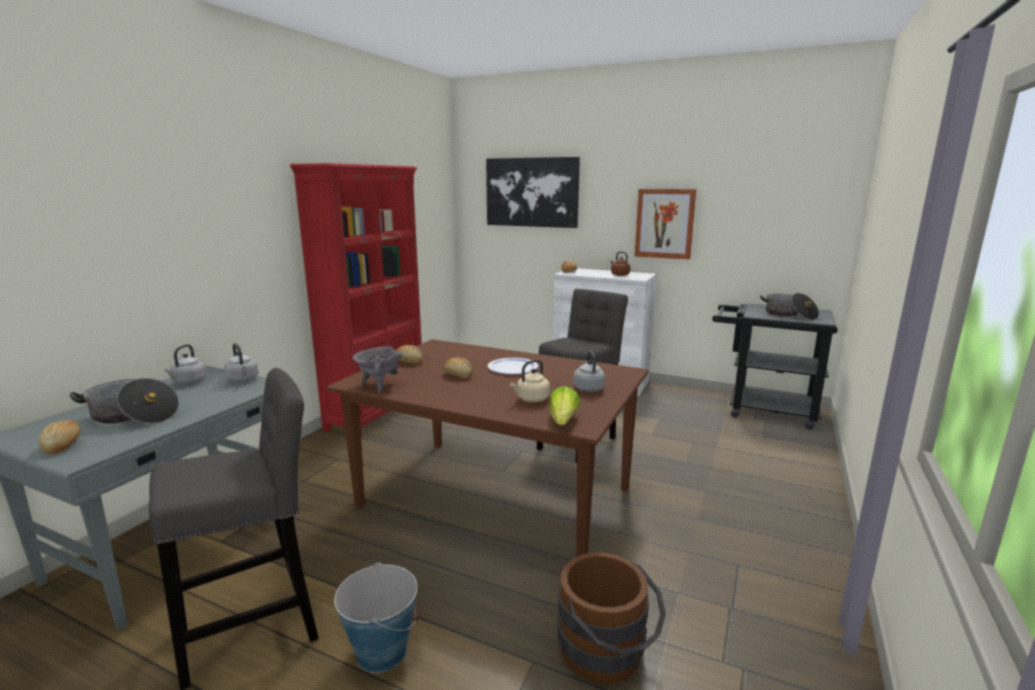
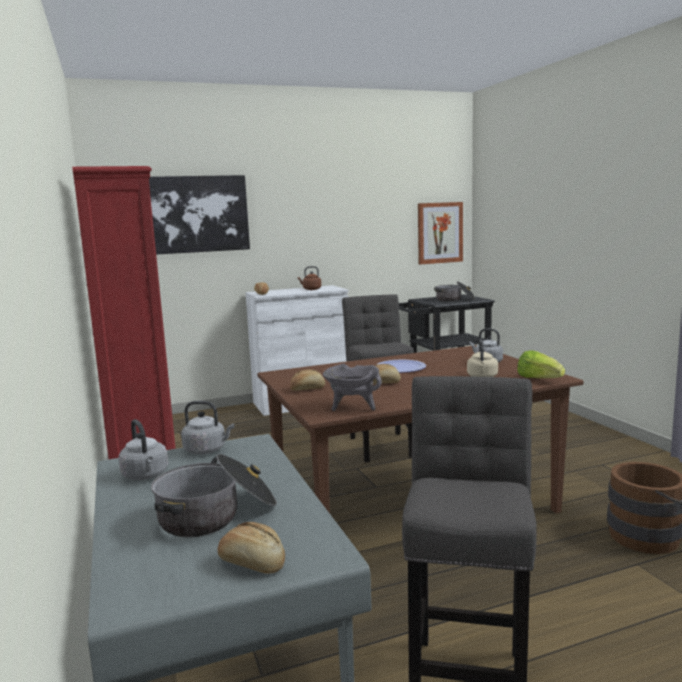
camera: 45 degrees left, 5 degrees down
(382, 651) = (569, 623): bucket -> none
(664, 223) = (333, 237): picture -> picture (439, 233)

